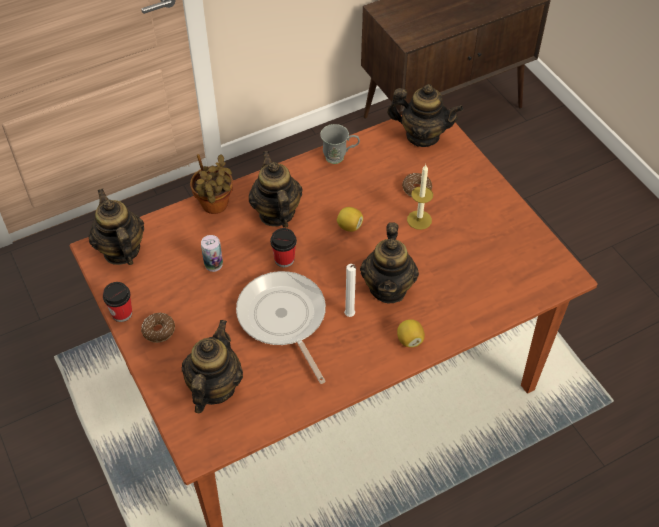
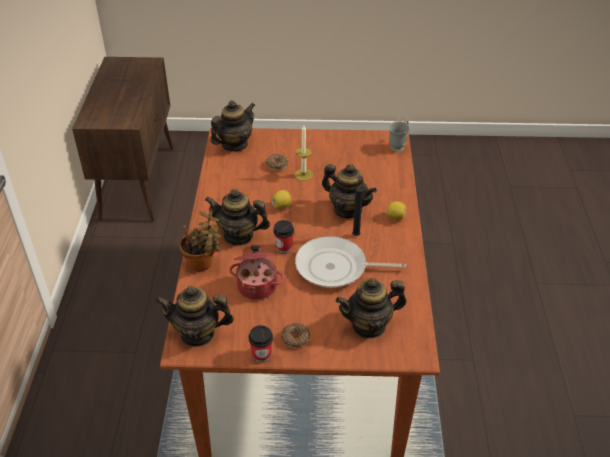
camera: 60 degrees left, 10 degrees down
(213, 264) = (257, 285): can -> cooking pot
(214, 387) = (369, 325): teapot -> teapot turned 60 degrees counterclockwise
(339, 157) = (217, 186): grey mug -> grey mug (399, 145)
(350, 316) = (357, 235): white candle -> black candle

